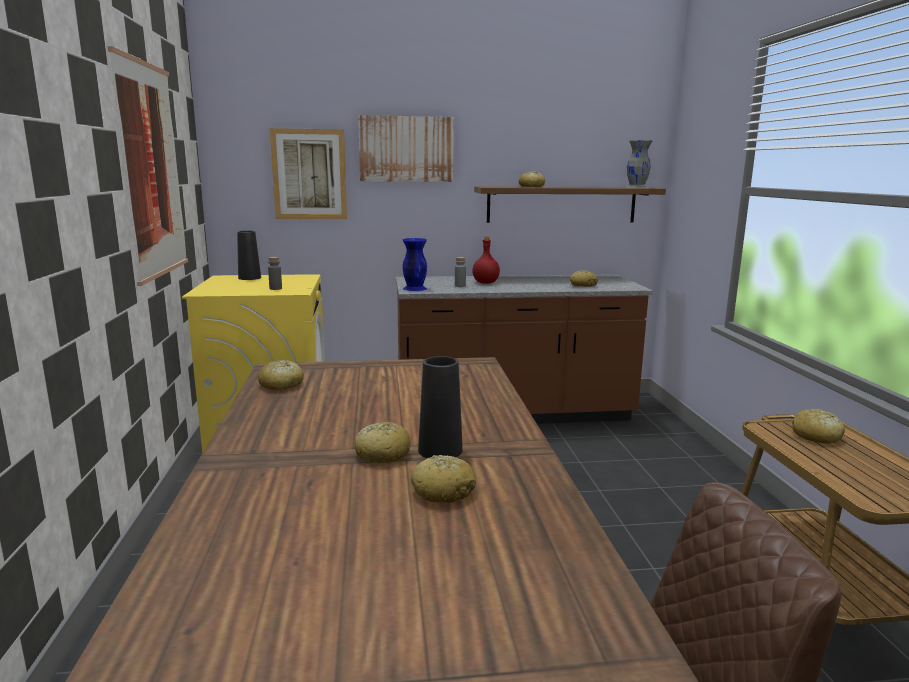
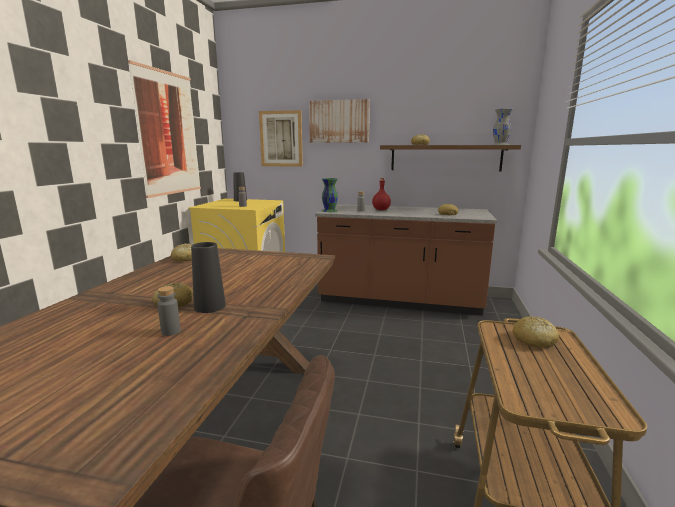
camera: 20 degrees right, 0 degrees up
(414, 288) = (329, 210): blue vase -> green vase
(443, 491) = (171, 331): bread -> grey bottle

